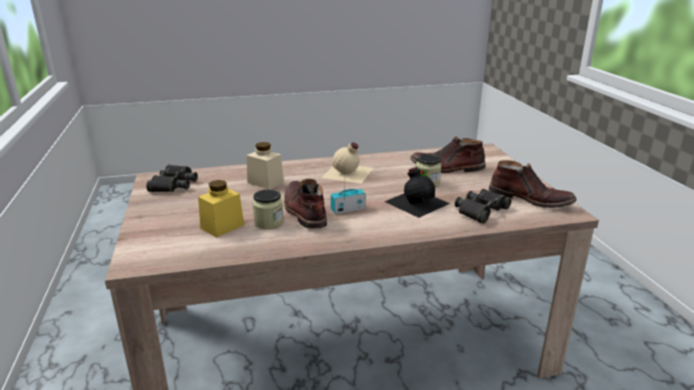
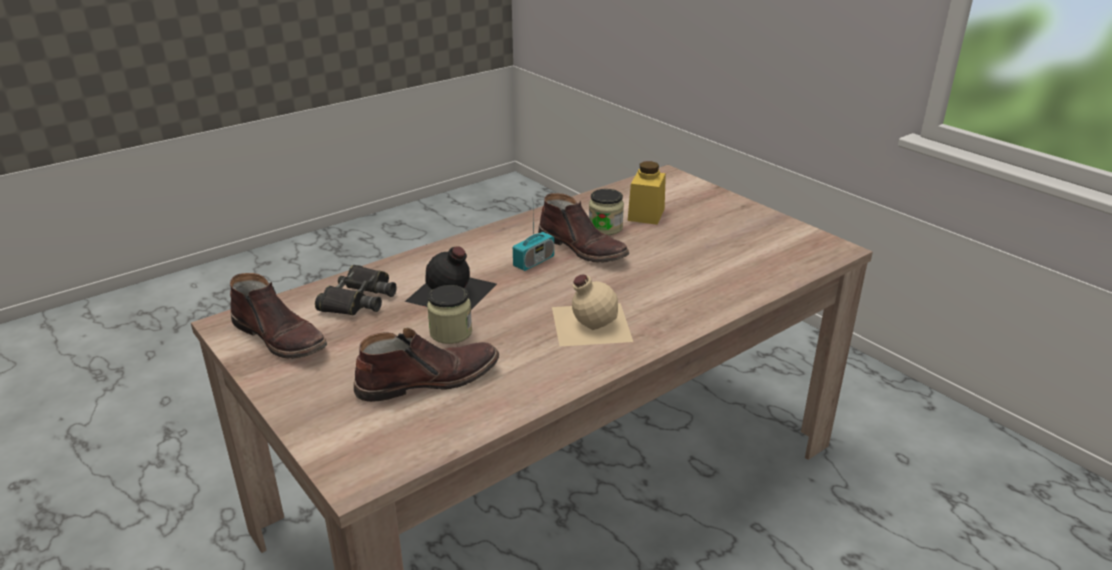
camera: 155 degrees right, 5 degrees up
(173, 184) = (791, 246): black binoculars -> none
(265, 182) = (685, 276): beige jar -> none
(530, 199) = (281, 337): brown boot -> brown boot turned 150 degrees counterclockwise

